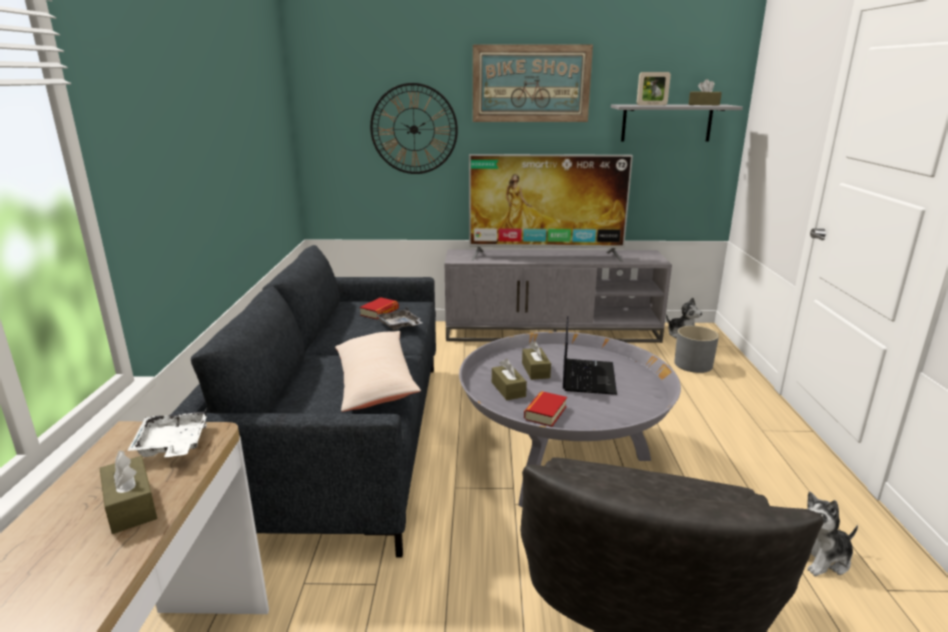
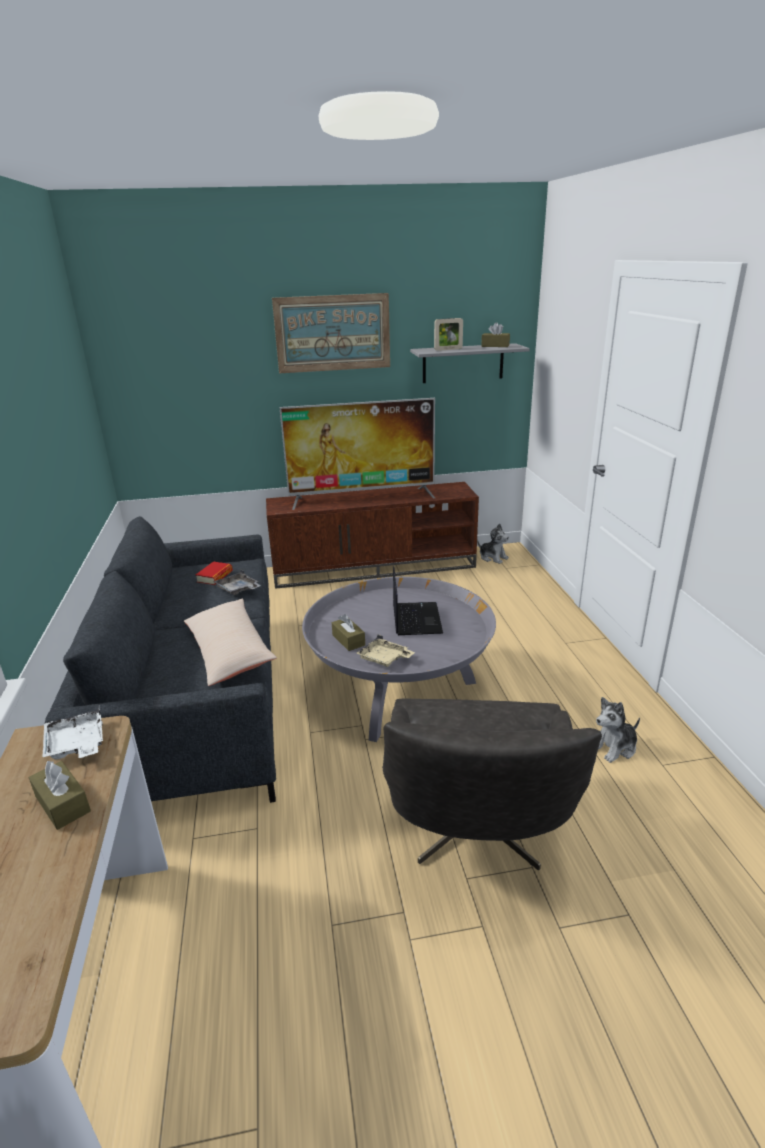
camera: 10 degrees left, 5 degrees up
(414, 129) = (220, 384): wall clock -> none
(535, 370) = (369, 618): brown tissue box -> none
(545, 413) = (384, 659): book -> beige tray
(552, 331) = (374, 567): grey tv stand -> brown tv stand
(693, 364) = (505, 586): grey planter -> none

